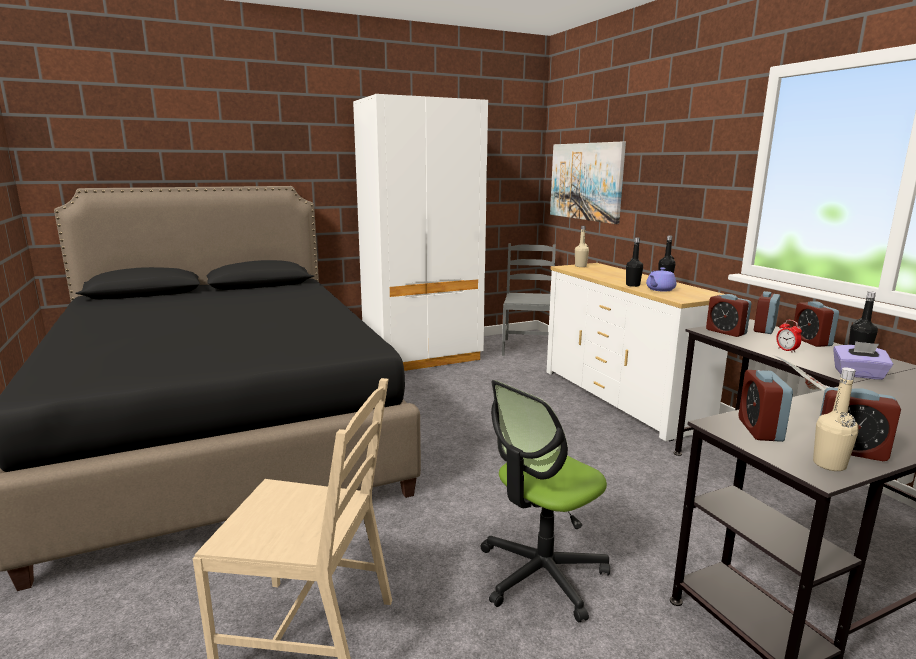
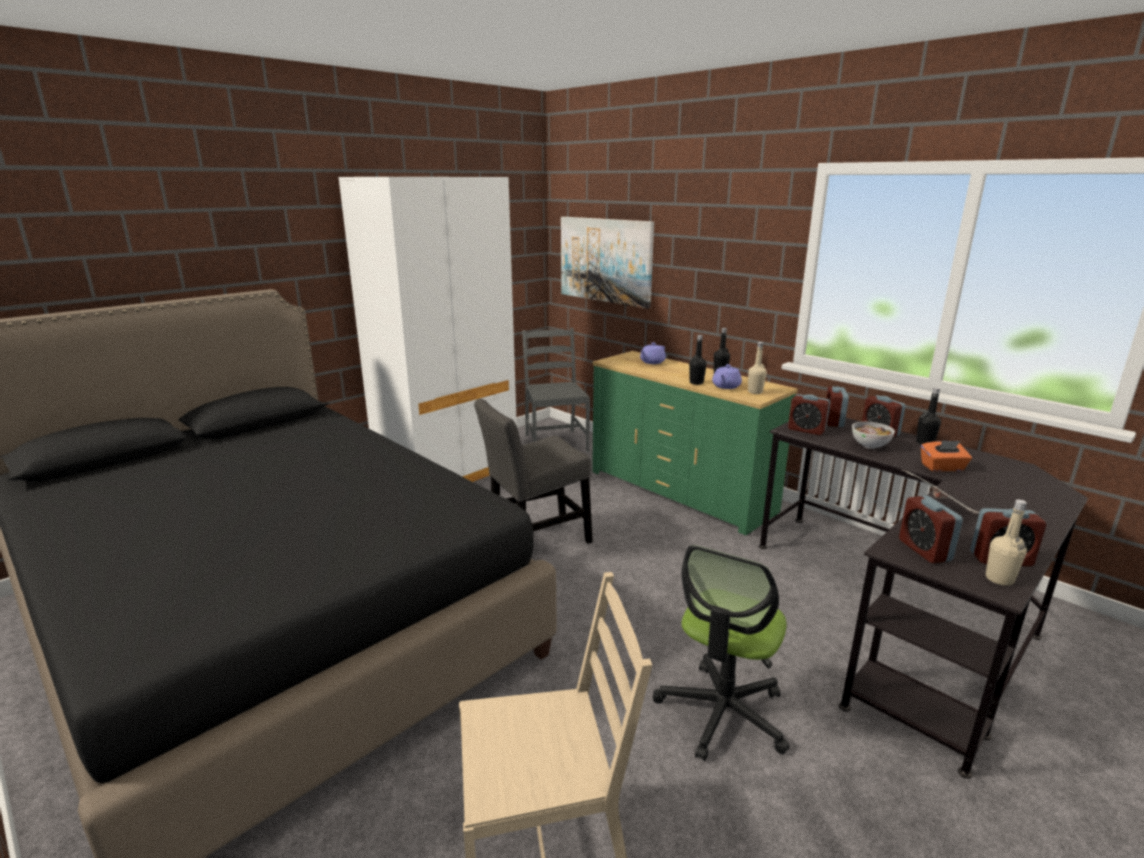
camera: 20 degrees left, 5 degrees up
(460, 414) = (535, 541): none -> grey chair
(580, 266) = (622, 358): beige bottle -> beige bottle (755, 392)
(606, 270) = (652, 362): none -> purple teapot
(622, 398) = (680, 491): white dresser -> green dresser
(786, 350) = (870, 446): alarm clock -> bowl
(858, 375) = (942, 468): purple tissue box -> orange tissue box

